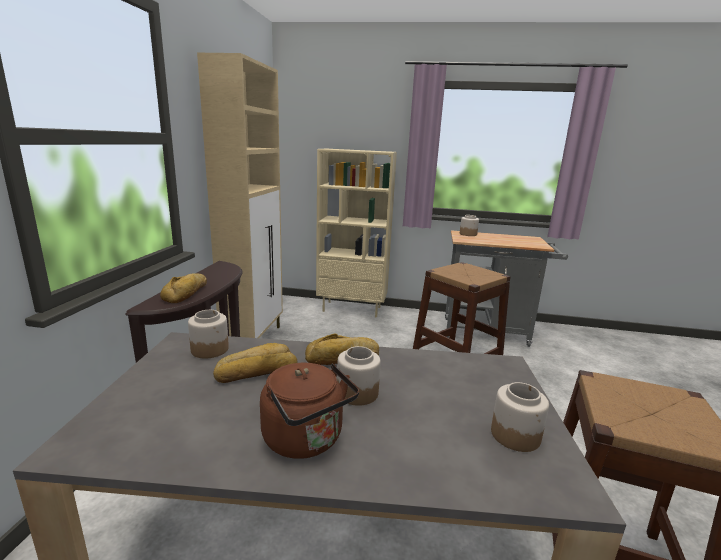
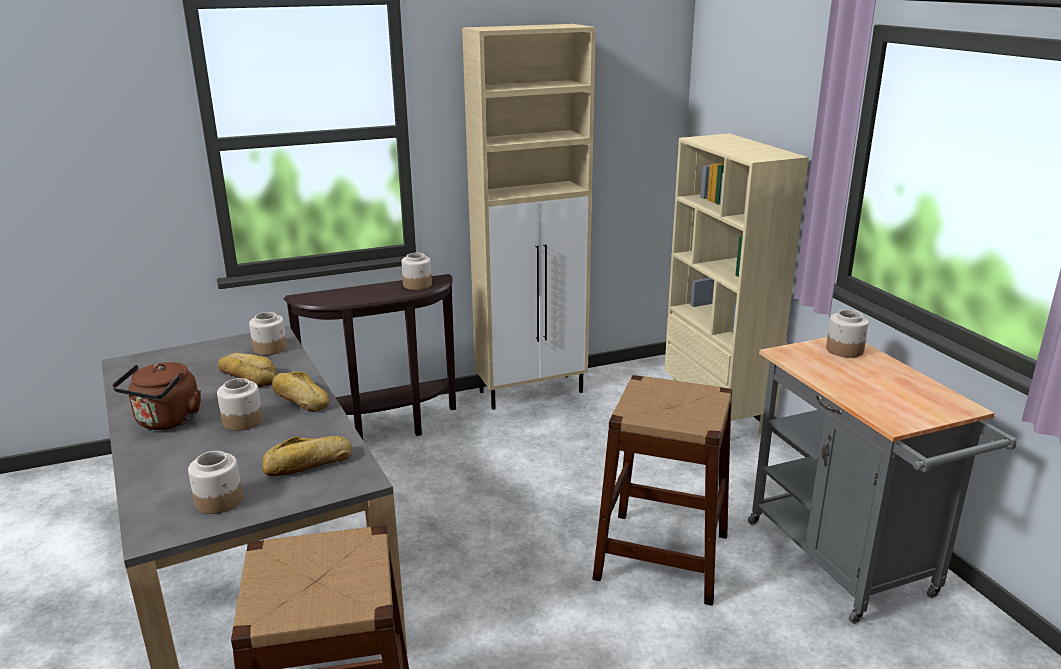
camera: 60 degrees right, 5 degrees up
(187, 293) = (343, 297): bread -> bread (309, 464)
(220, 270) = (417, 285): none -> jar

